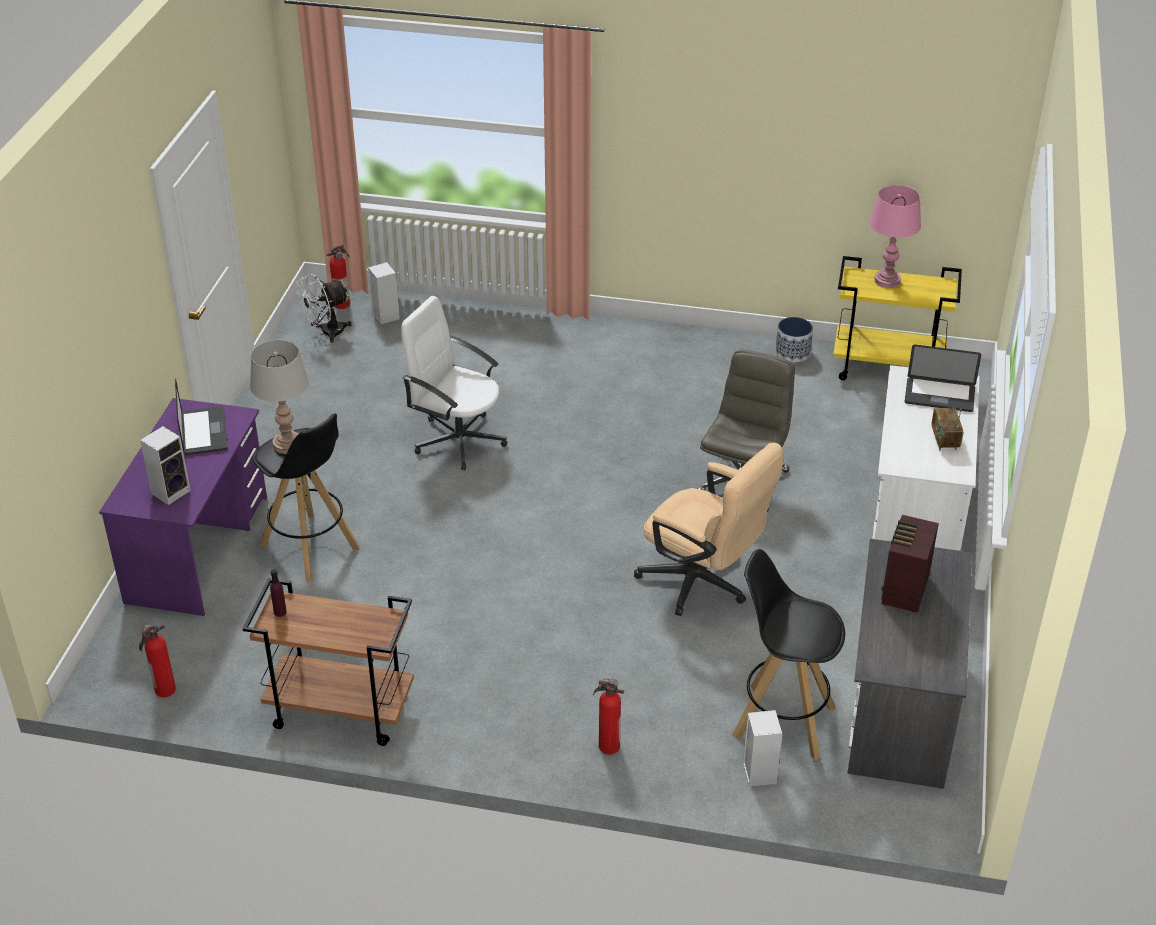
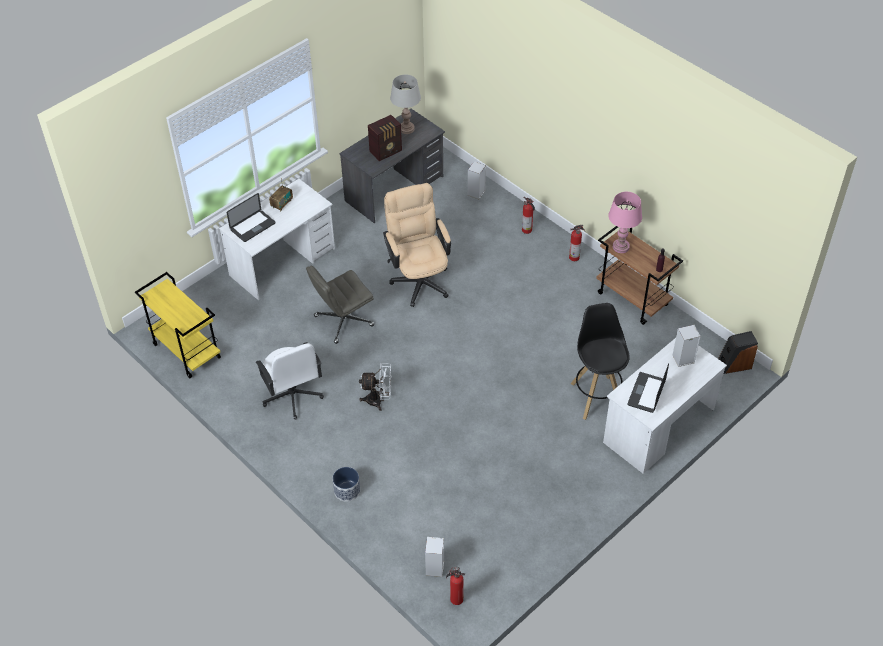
camera: 145 degrees left, 10 degrees up
(115, 682) = (734, 364): none -> speaker
(164, 690) = (711, 349): fire extinguisher -> fire extinguisher (575, 257)
(198, 549) = (658, 426): purple desk -> white desk
(288, 444) = (605, 358): grey table lamp -> grey table lamp (406, 129)
(327, 333) = (485, 572): white fan -> white fan (379, 400)
(458, 439) = (467, 429): white office chair -> white office chair (292, 396)
(782, 721) = (447, 206): black stool -> none
(793, 353) = (221, 391): planter -> planter (347, 490)
(887, 281) = (176, 314): pink table lamp -> pink table lamp (620, 247)
(939, 396) = (253, 226): laptop -> laptop turned 90 degrees clockwise

